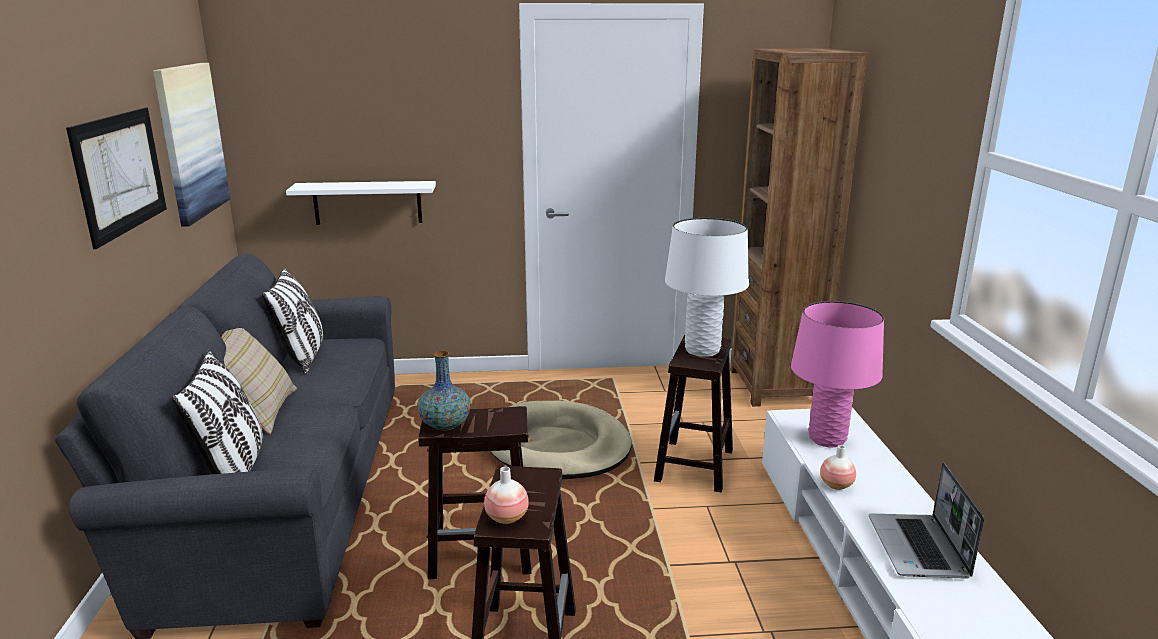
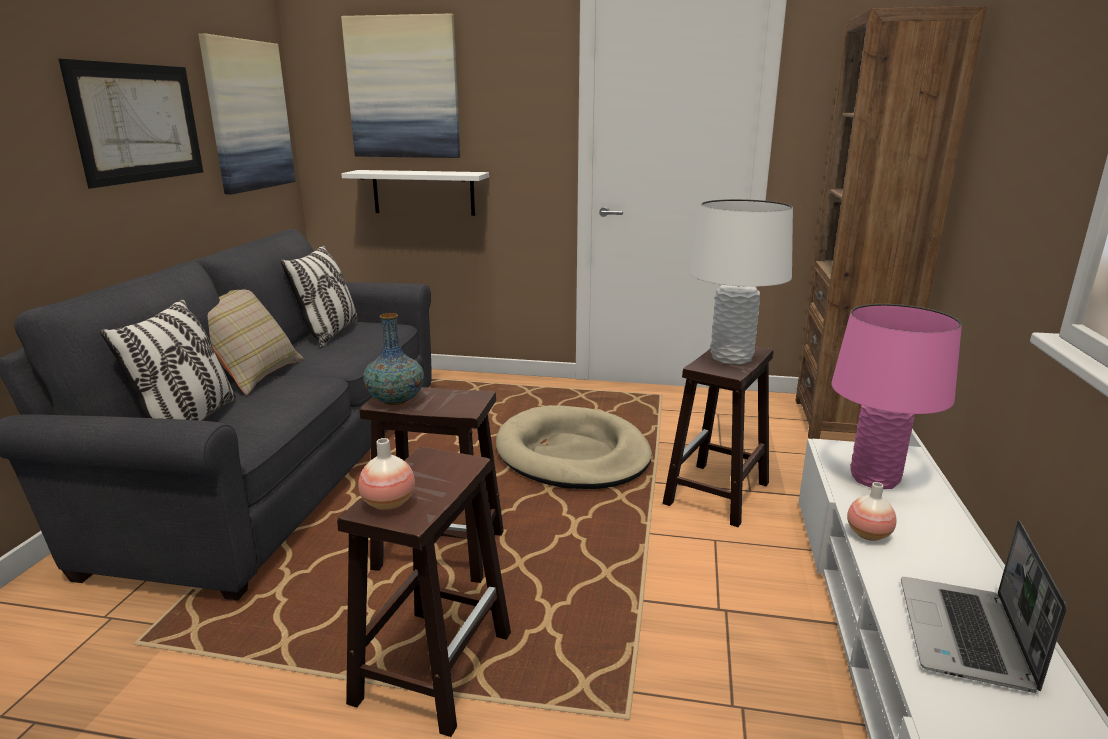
camera: 15 degrees right, 0 degrees up
(344, 103) = (403, 88): none -> picture

